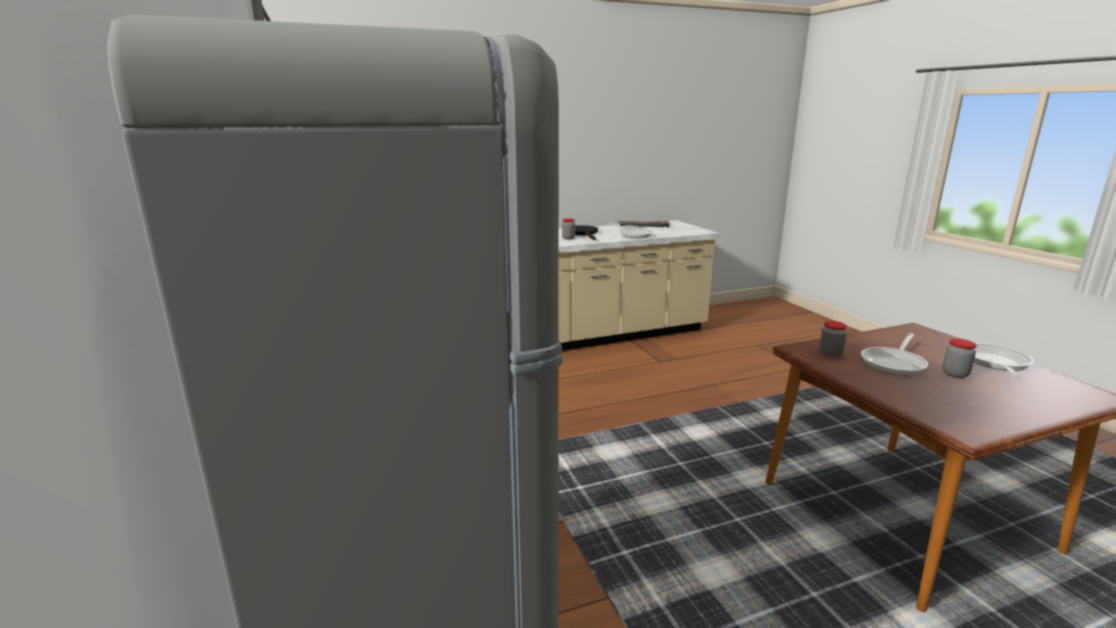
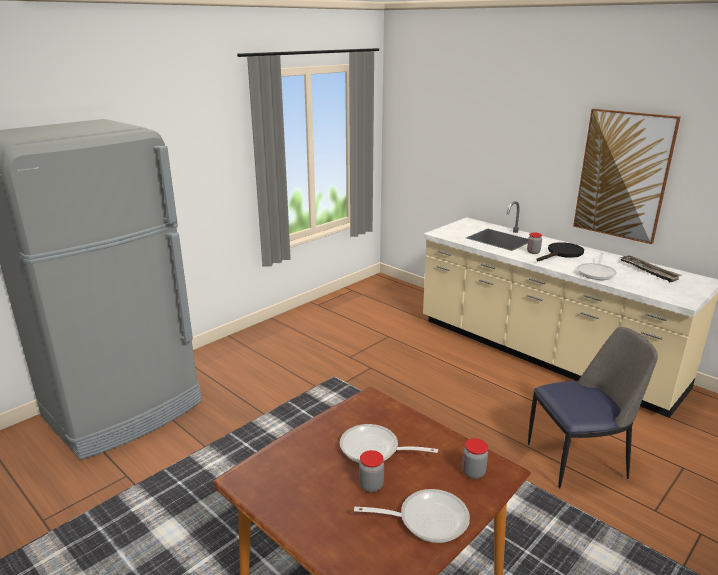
camera: 65 degrees right, 5 degrees up
(593, 154) = (623, 175): none -> picture
(736, 372) = (579, 460): none -> chair
(830, 354) = (372, 414): jar -> jar (473, 473)

